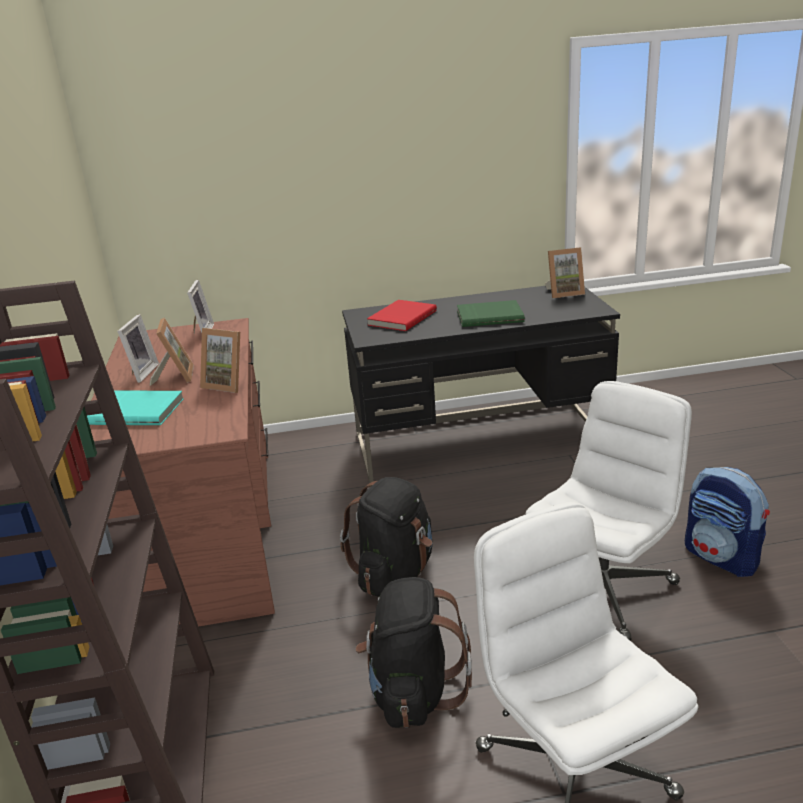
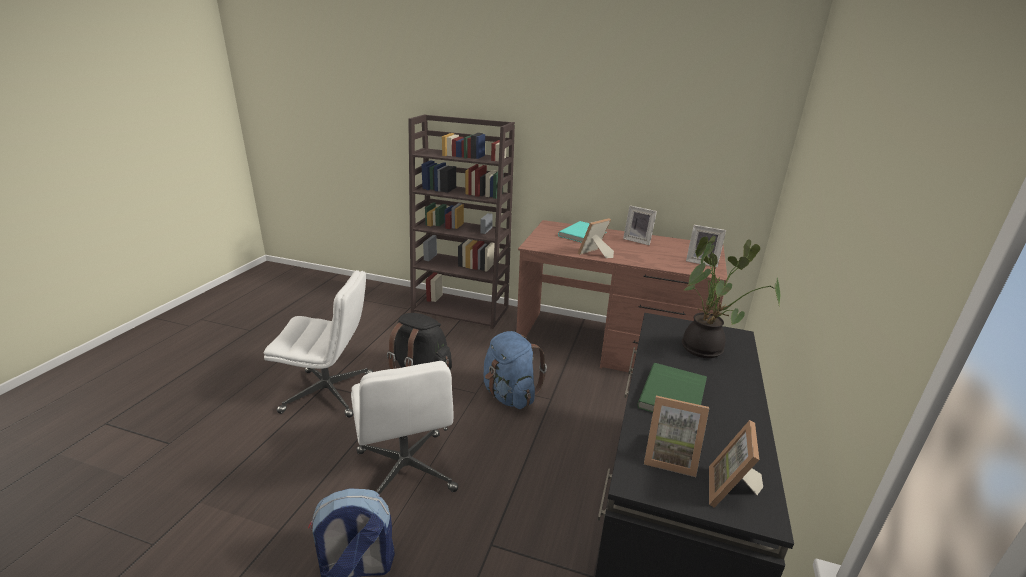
camera: 115 degrees right, 0 degrees up
(175, 376) = (623, 246): picture frame -> picture frame (669, 457)
(395, 573) = (510, 395): black backpack -> blue backpack
(401, 318) = (706, 349): red book -> potted plant

